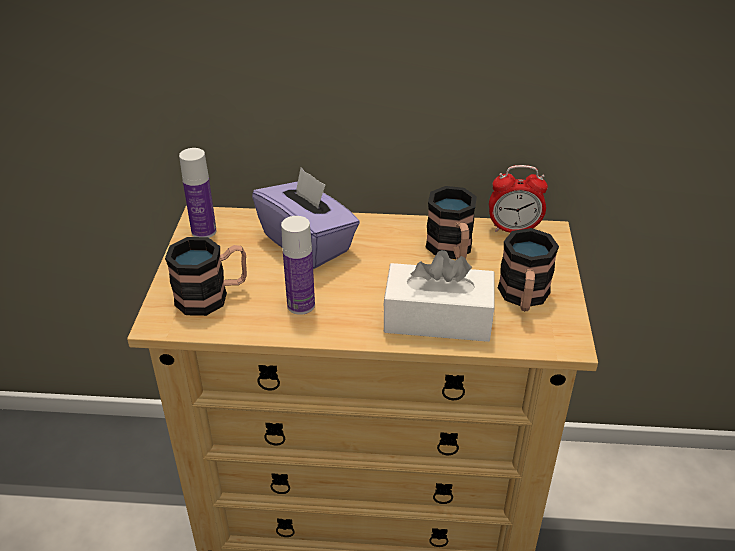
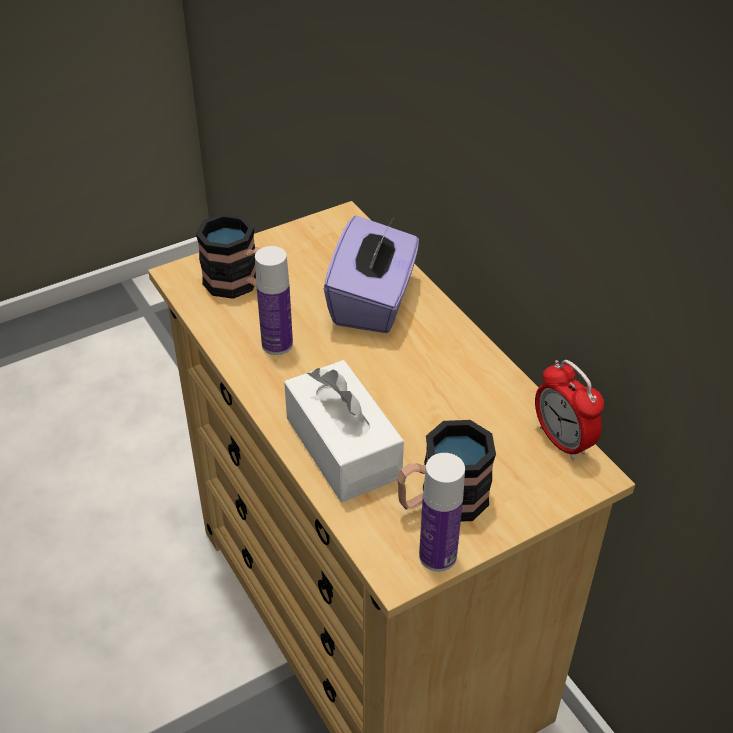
camera: 55 degrees right, 5 degrees up
(204, 231) = (323, 231): bottle -> bottle (437, 556)
(452, 251) = (467, 408): mug -> none

